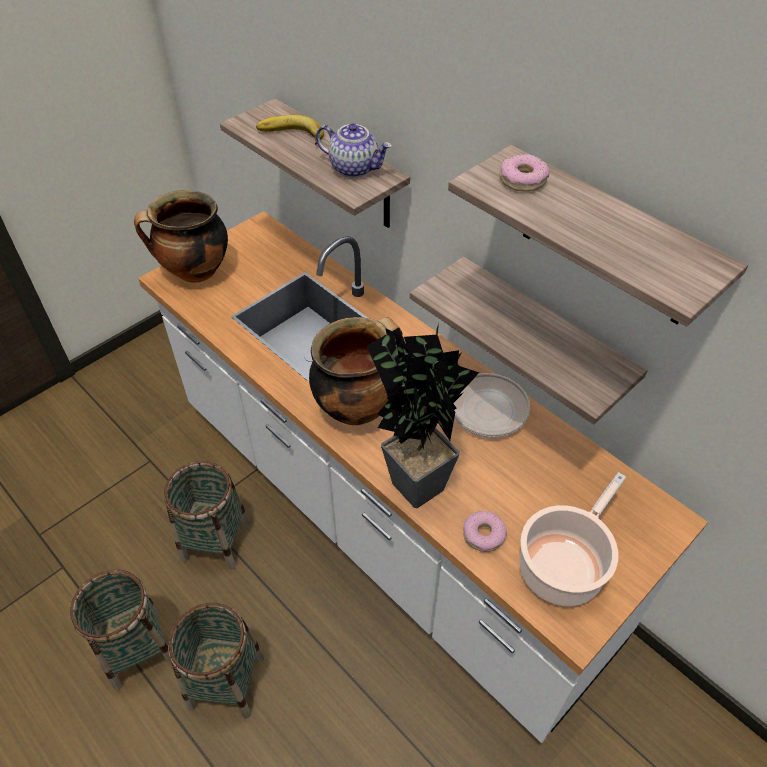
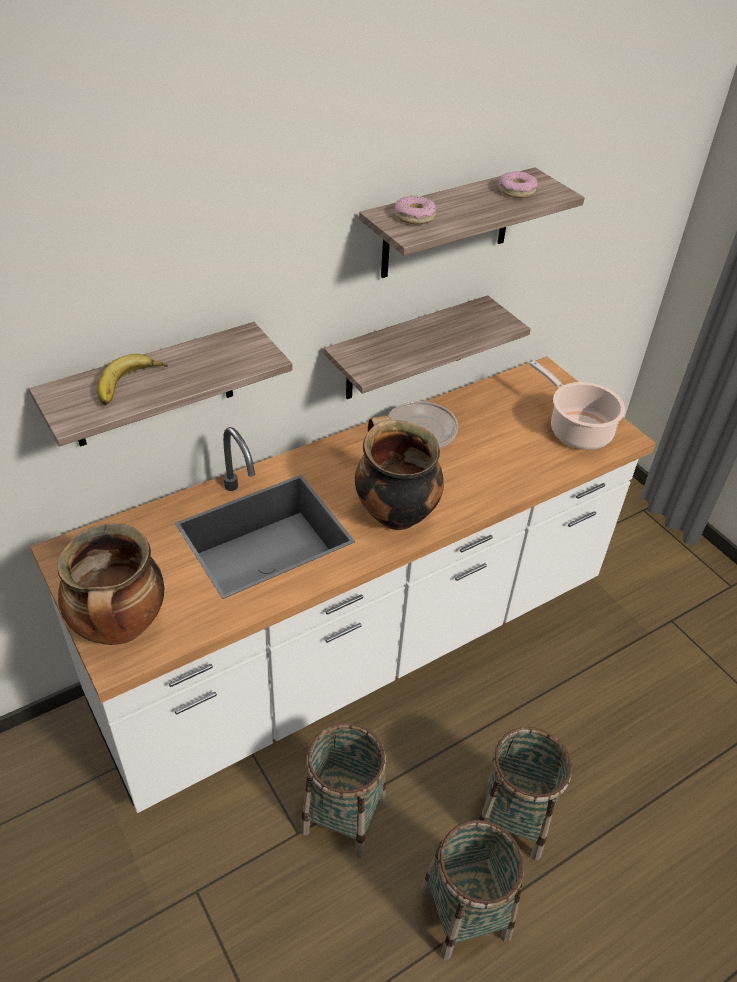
camera: 80 degrees left, 5 degrees down
(355, 168) = (221, 351): teapot -> none
(416, 478) = (485, 490): potted plant -> none
(483, 534) = (546, 463): donut -> donut (516, 191)

